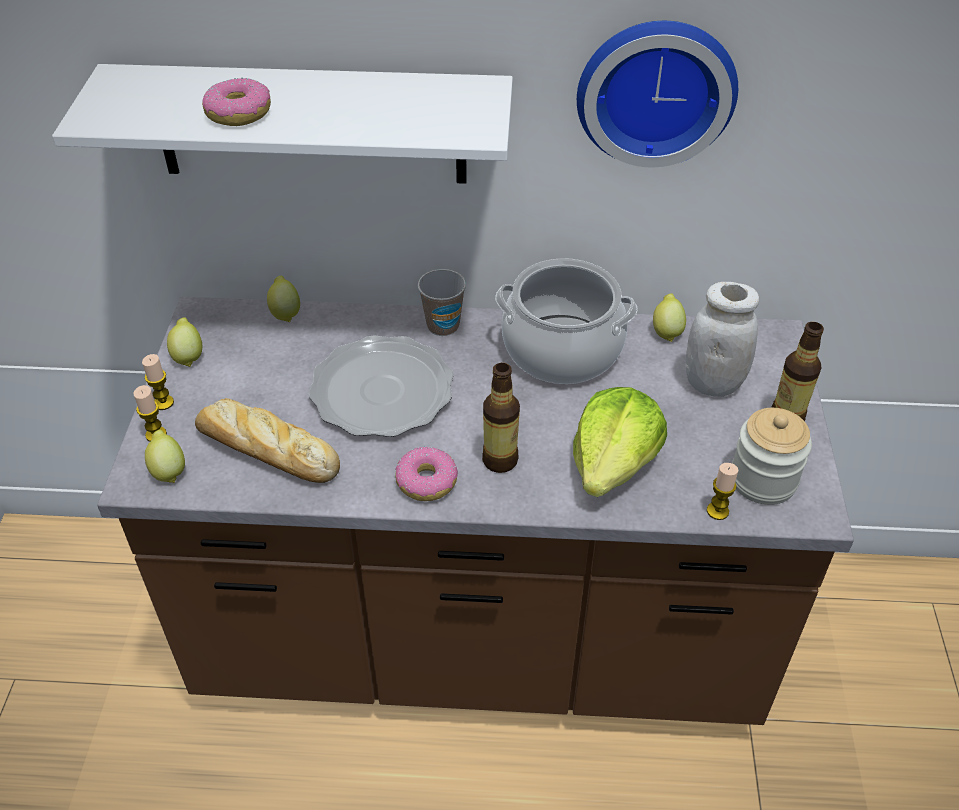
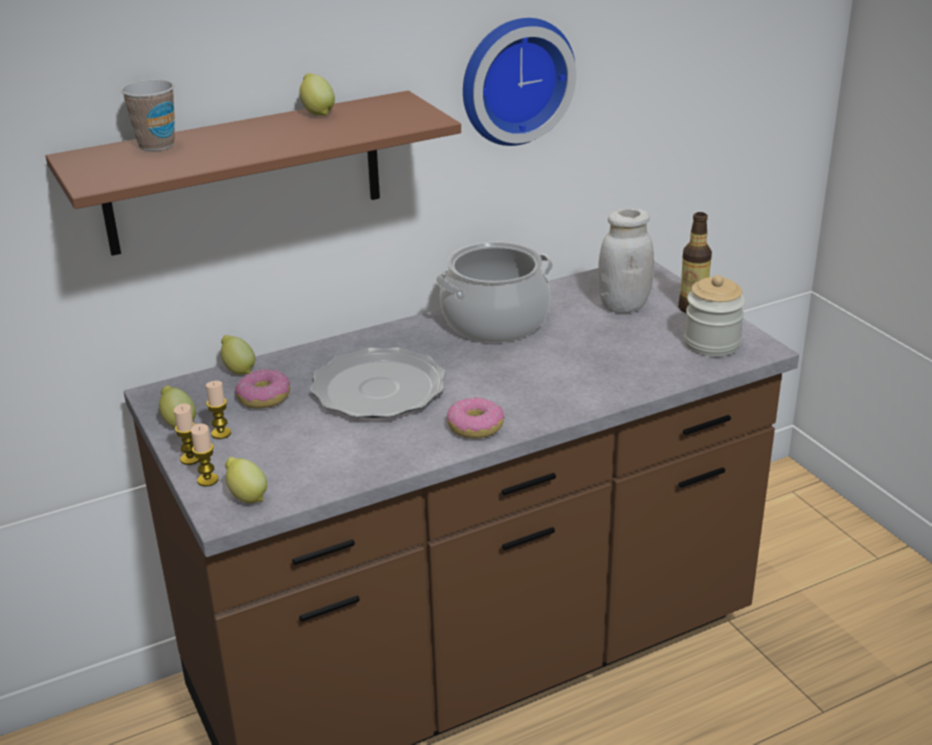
camera: 30 degrees left, 15 degrees down
(239, 113) = (223, 151): donut -> donut (264, 397)
(265, 450) = (319, 455): bread -> none
(310, 125) = (244, 173): white shelf -> brown shelf
(443, 326) = (385, 337): cup -> cup (156, 145)
(500, 460) = (518, 396): bottle -> none
(613, 464) = (603, 370): lettuce -> none
(666, 331) = (560, 288): lemon -> lemon (317, 113)
(717, 511) = (700, 369): candle -> candle (221, 433)

